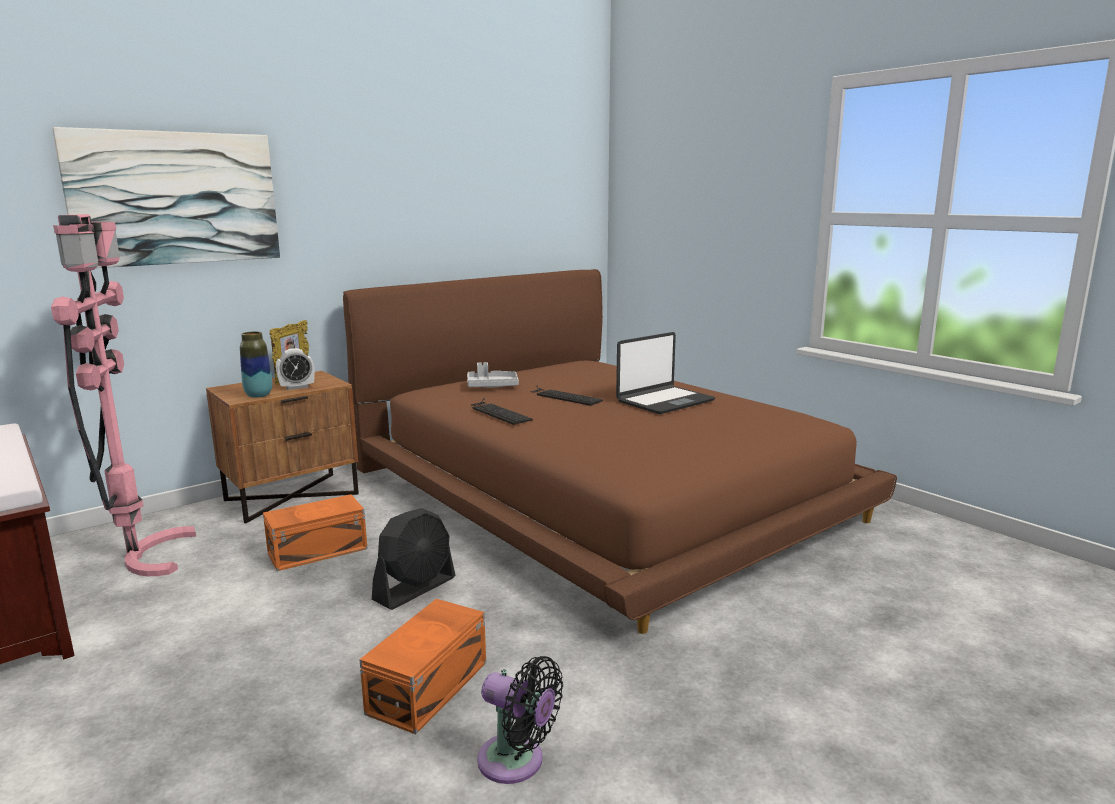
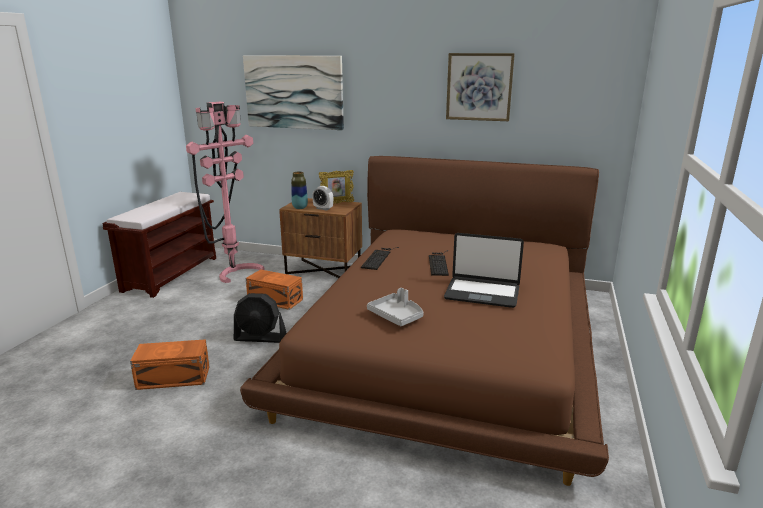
camera: 55 degrees right, 5 degrees up
(462, 183) = (479, 87): none -> picture
(492, 386) = (428, 241): grey tray -> grey tray (396, 316)
(516, 762) = (125, 425): black fan -> none

